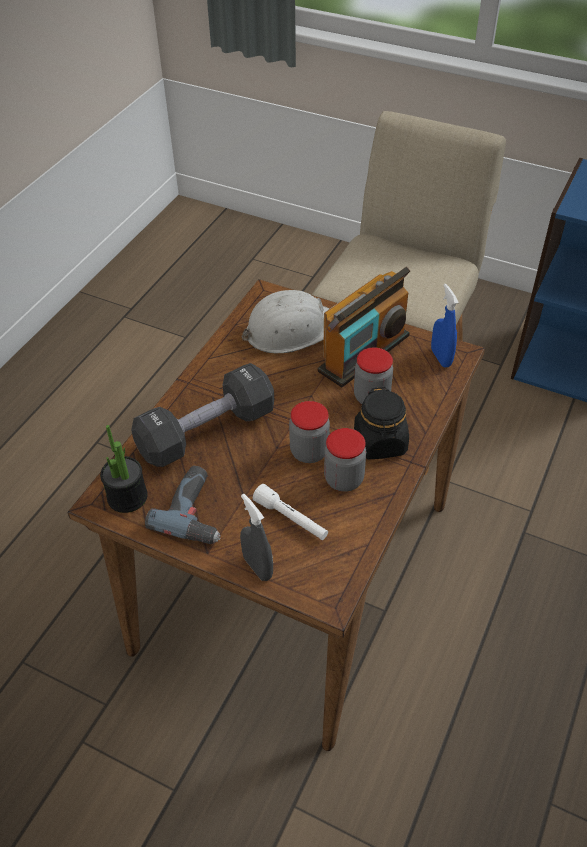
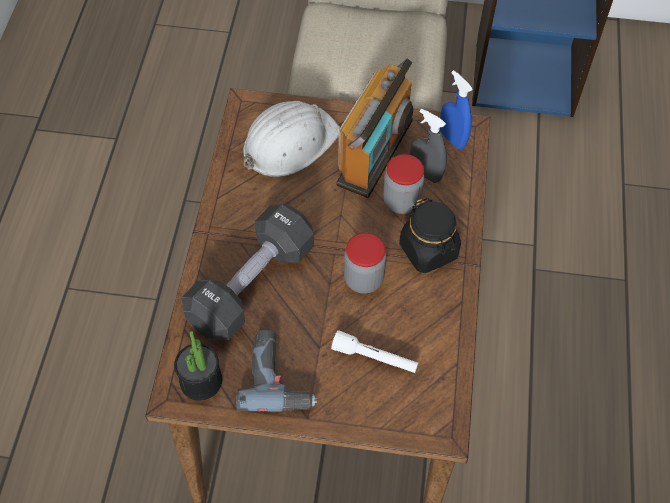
camera: 20 degrees left, 10 degrees up
(257, 567) = (363, 418): grey spray bottle -> grey spray bottle (425, 174)
(344, 479) = (408, 300): jar -> none

